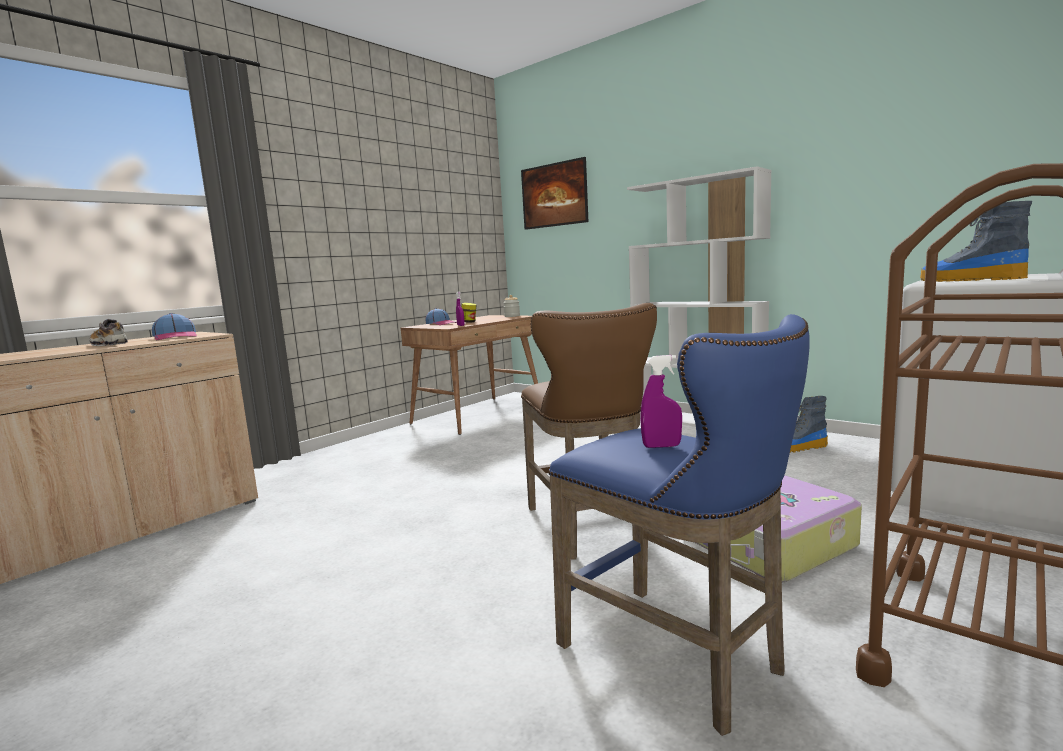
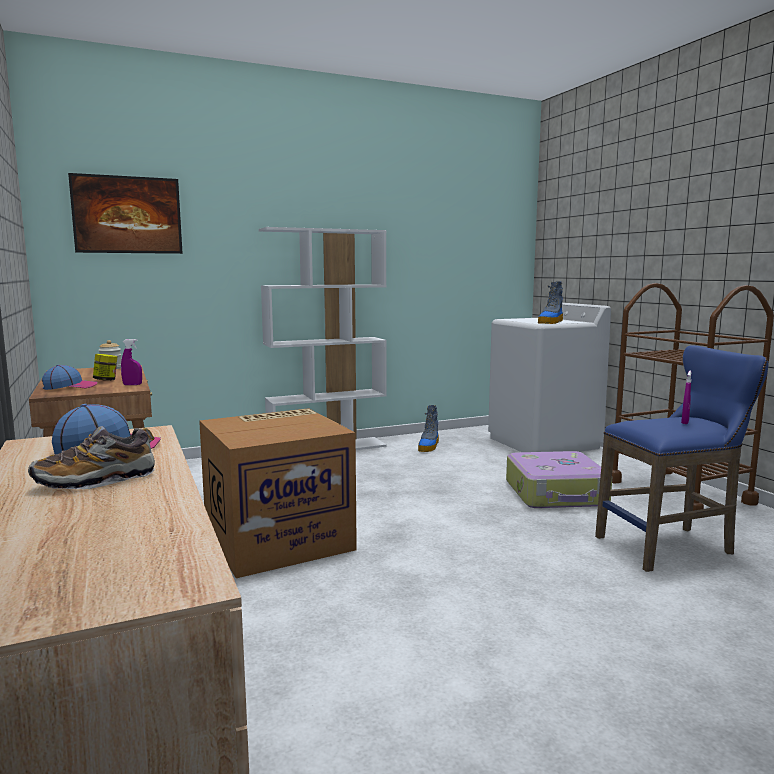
camera: 65 degrees left, 0 degrees up
(474, 463) = (279, 538): none -> cardboard box
(588, 529) = (493, 529): brown stool -> none
(969, 280) = (551, 322): boot -> boot turned 45 degrees counterclockwise

